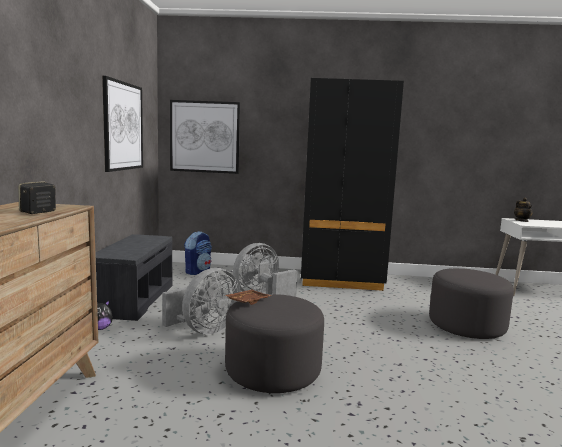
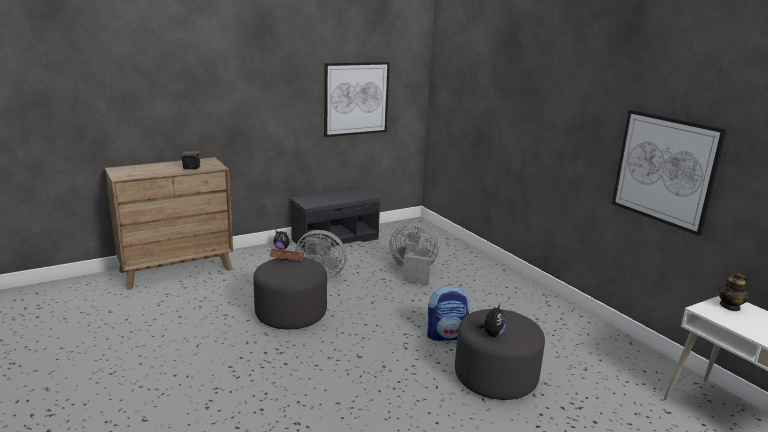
camera: 55 degrees right, 10 degrees up
(197, 271) = (423, 235): backpack -> backpack (446, 335)
(204, 137) = (454, 107): picture -> picture (665, 170)
(340, 280) = (515, 291): black wardrobe -> none
(487, 281) = (491, 334): none -> plush toy

